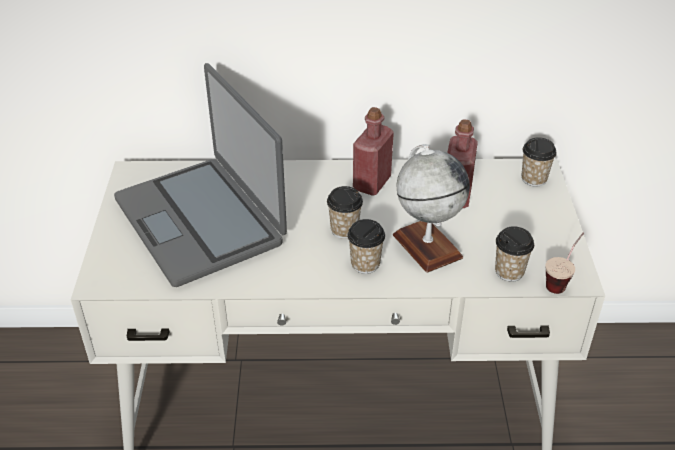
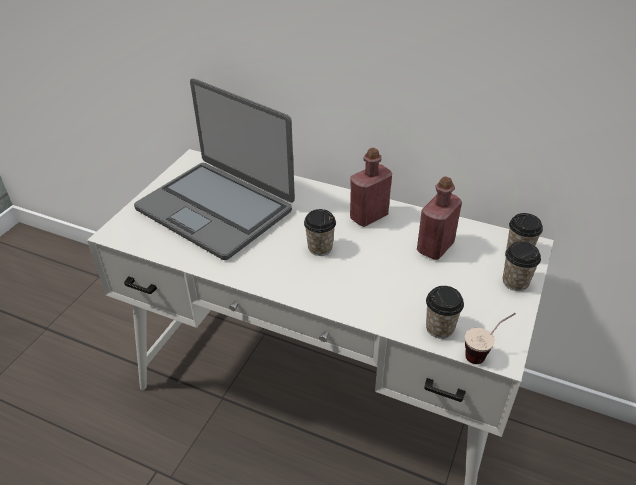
camera: 25 degrees right, 0 degrees up
(201, 220) = (216, 209): laptop -> laptop turned 45 degrees counterclockwise
(365, 264) = (317, 281): cup -> cup (515, 282)
(426, 246) = (380, 282): globe -> none

